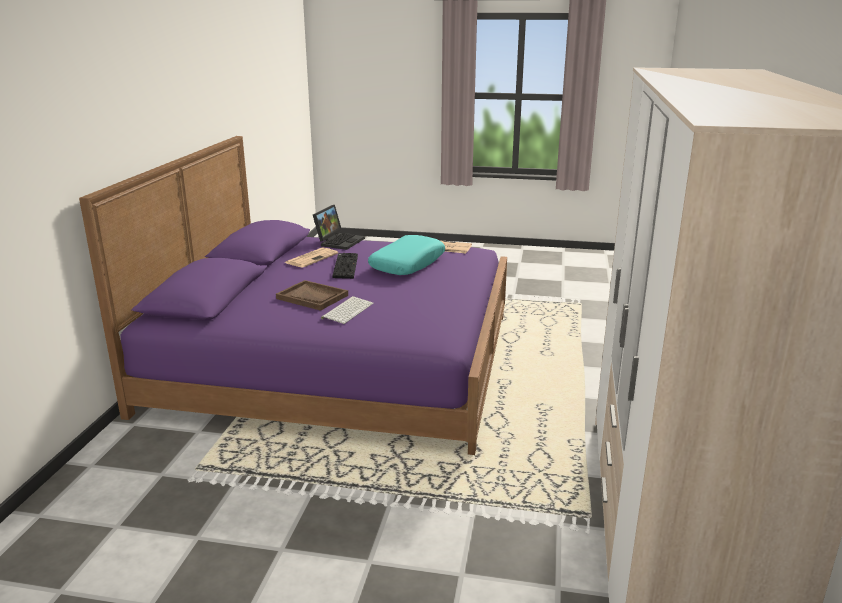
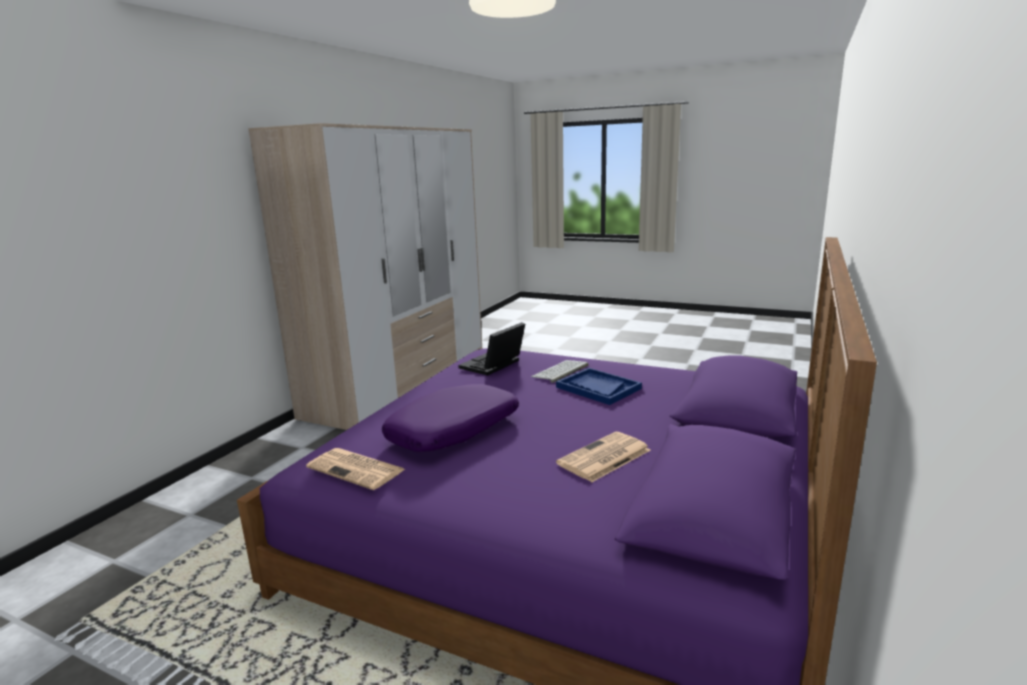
camera: 165 degrees left, 5 degrees down
(312, 297) = (598, 388): brown tray -> blue tray
(339, 241) = (547, 508): laptop -> laptop (493, 366)
(344, 266) = (551, 433): keyboard -> none
(407, 264) = (454, 431): turquoise pillow -> purple pillow

